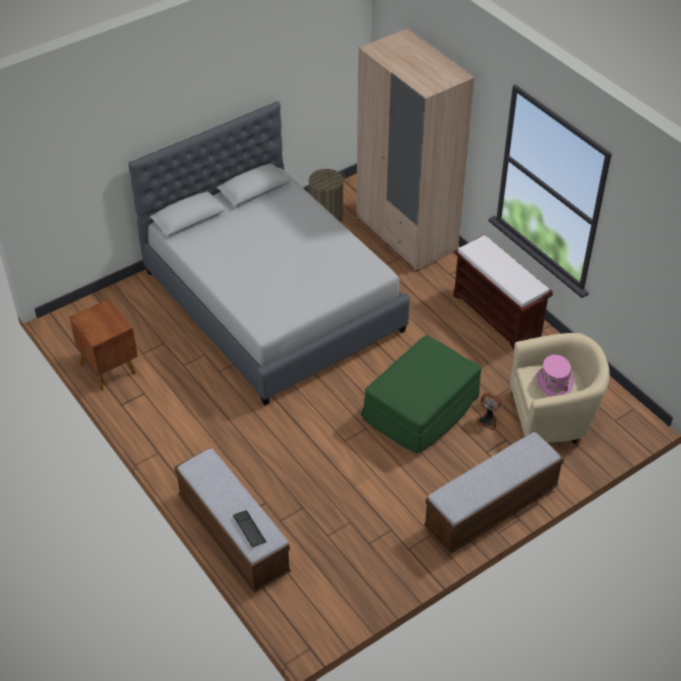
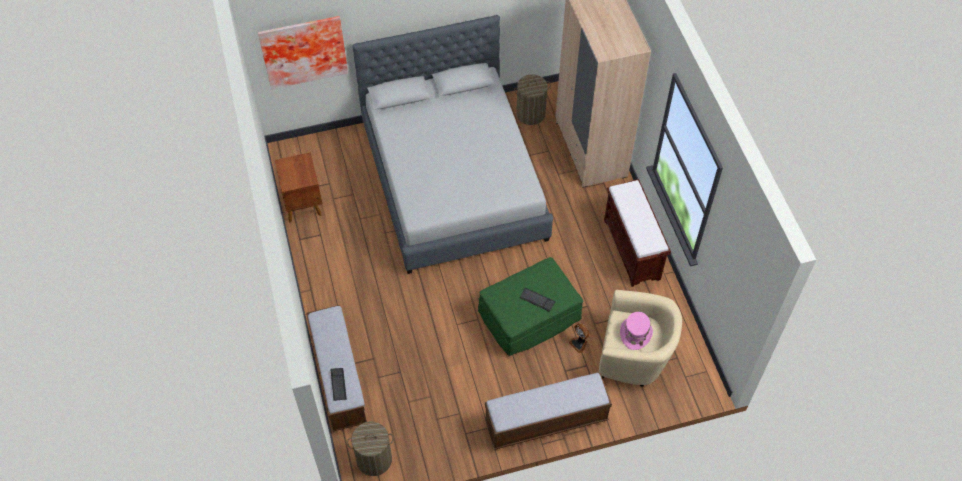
camera: 20 degrees right, 10 degrees up
(73, 180) = (303, 50): none -> picture
(316, 609) = (374, 459): none -> laundry basket
(433, 379) = (537, 300): none -> keyboard

